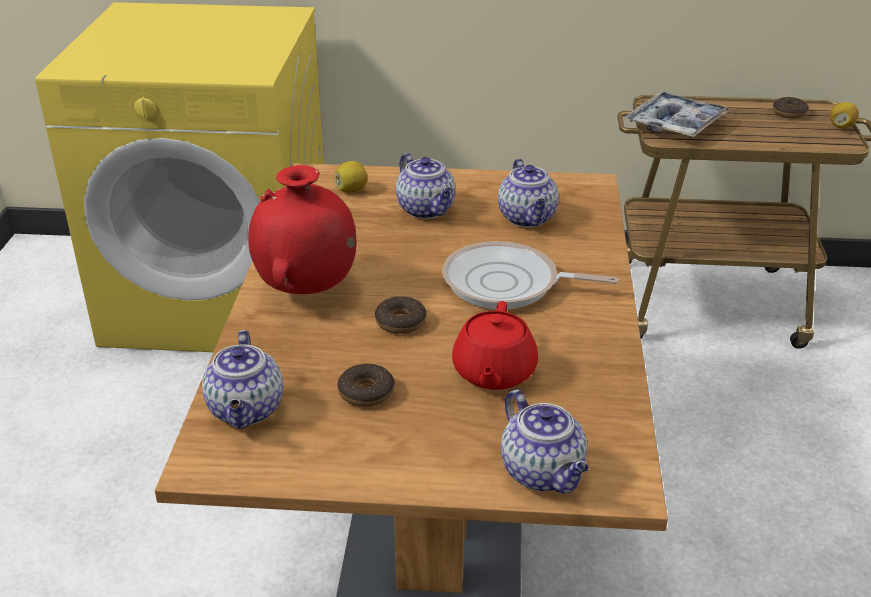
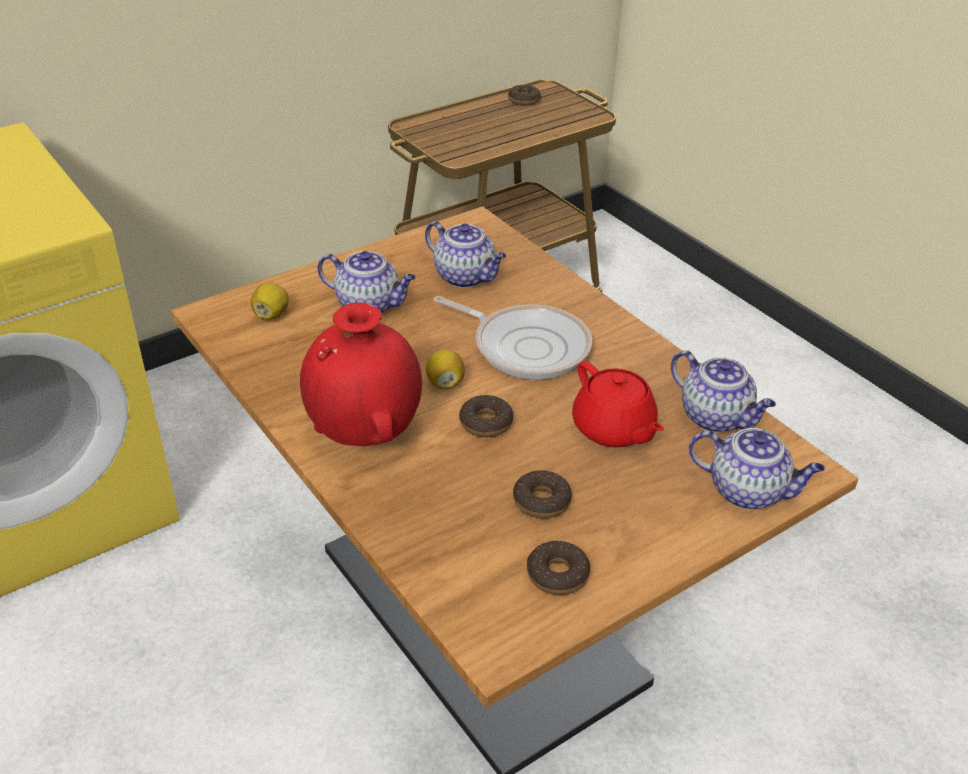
camera: 40 degrees left, 5 degrees up
(247, 411) = (466, 576): teapot -> teapot (716, 418)
(308, 445) = (557, 574): none -> donut
(507, 284) = (526, 346): frying pan -> frying pan turned 120 degrees counterclockwise
(675, 124) = (452, 140): tray -> none
(841, 126) = (575, 100): lemon -> lemon (445, 383)

